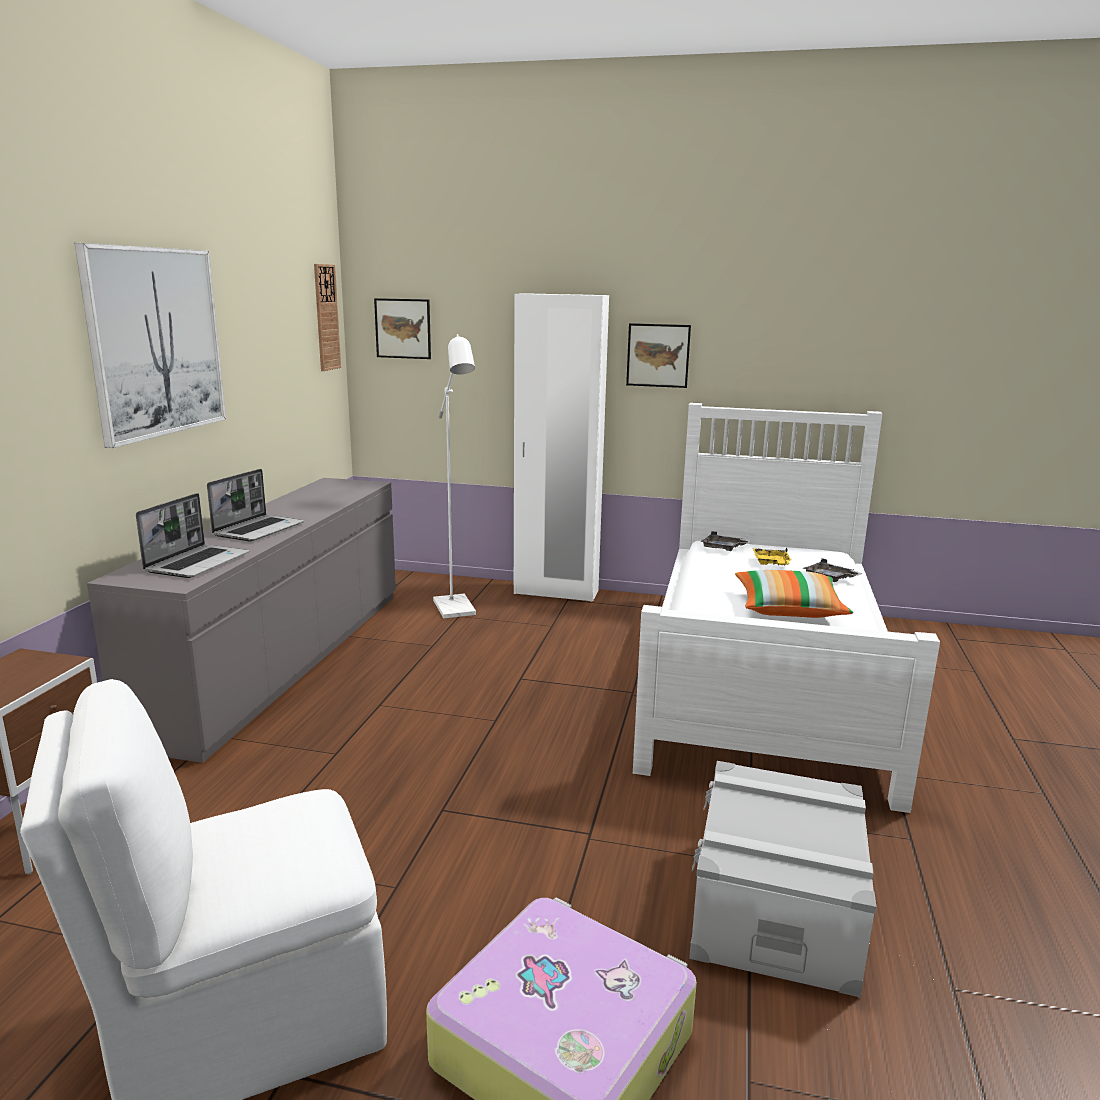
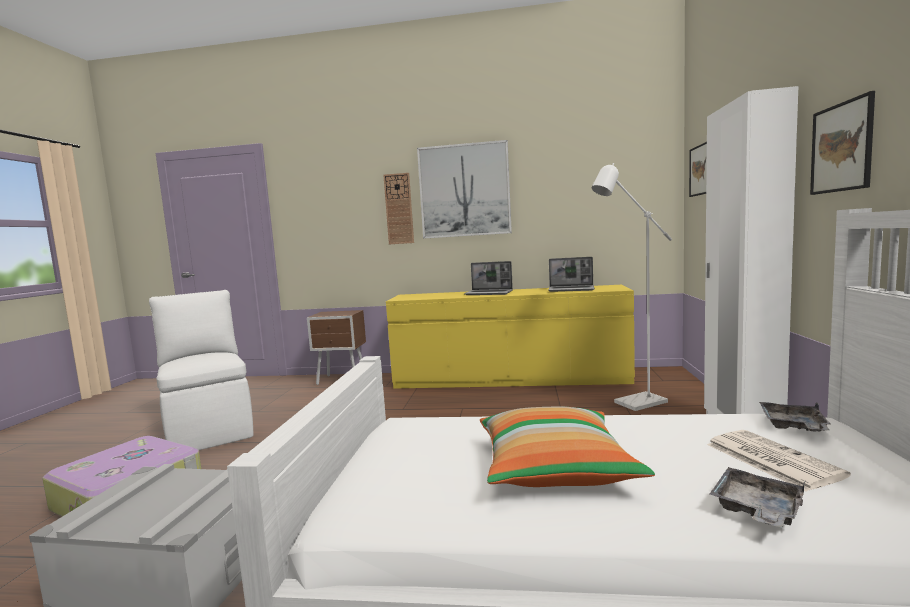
camera: 85 degrees right, 10 degrees down
(198, 563) = (428, 296): laptop -> laptop (572, 289)
(281, 658) = (510, 378): grey dresser -> yellow dresser
(326, 317) = (651, 170): wall clock -> wall clock (399, 209)
(771, 563) = (770, 459): yellow tray -> newspaper

